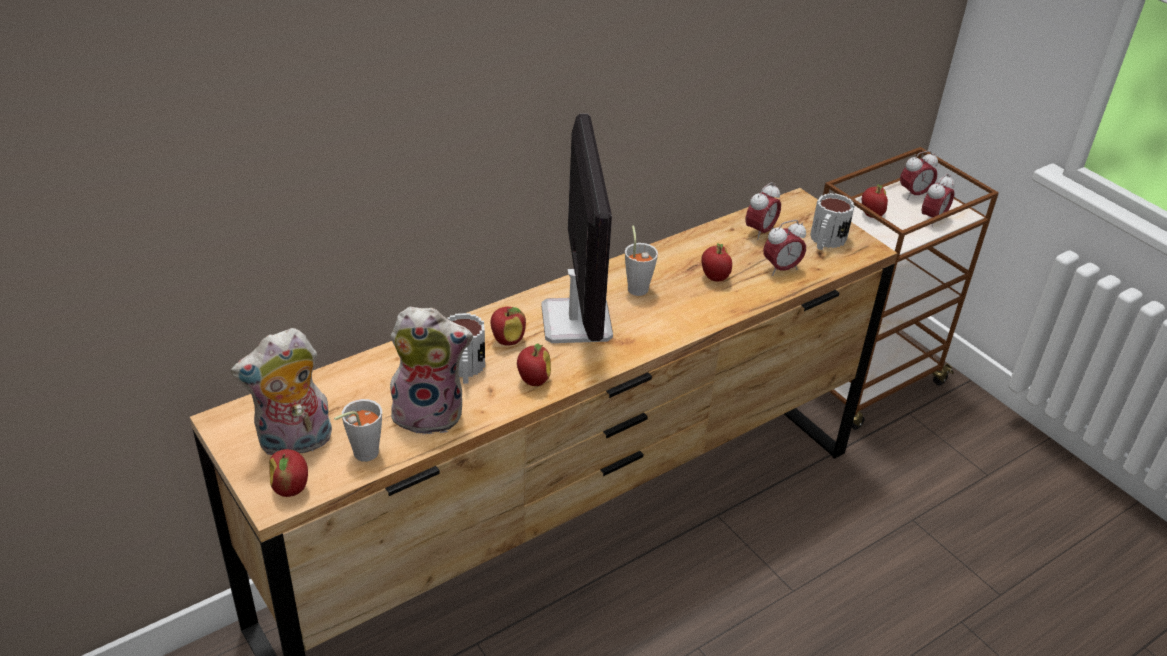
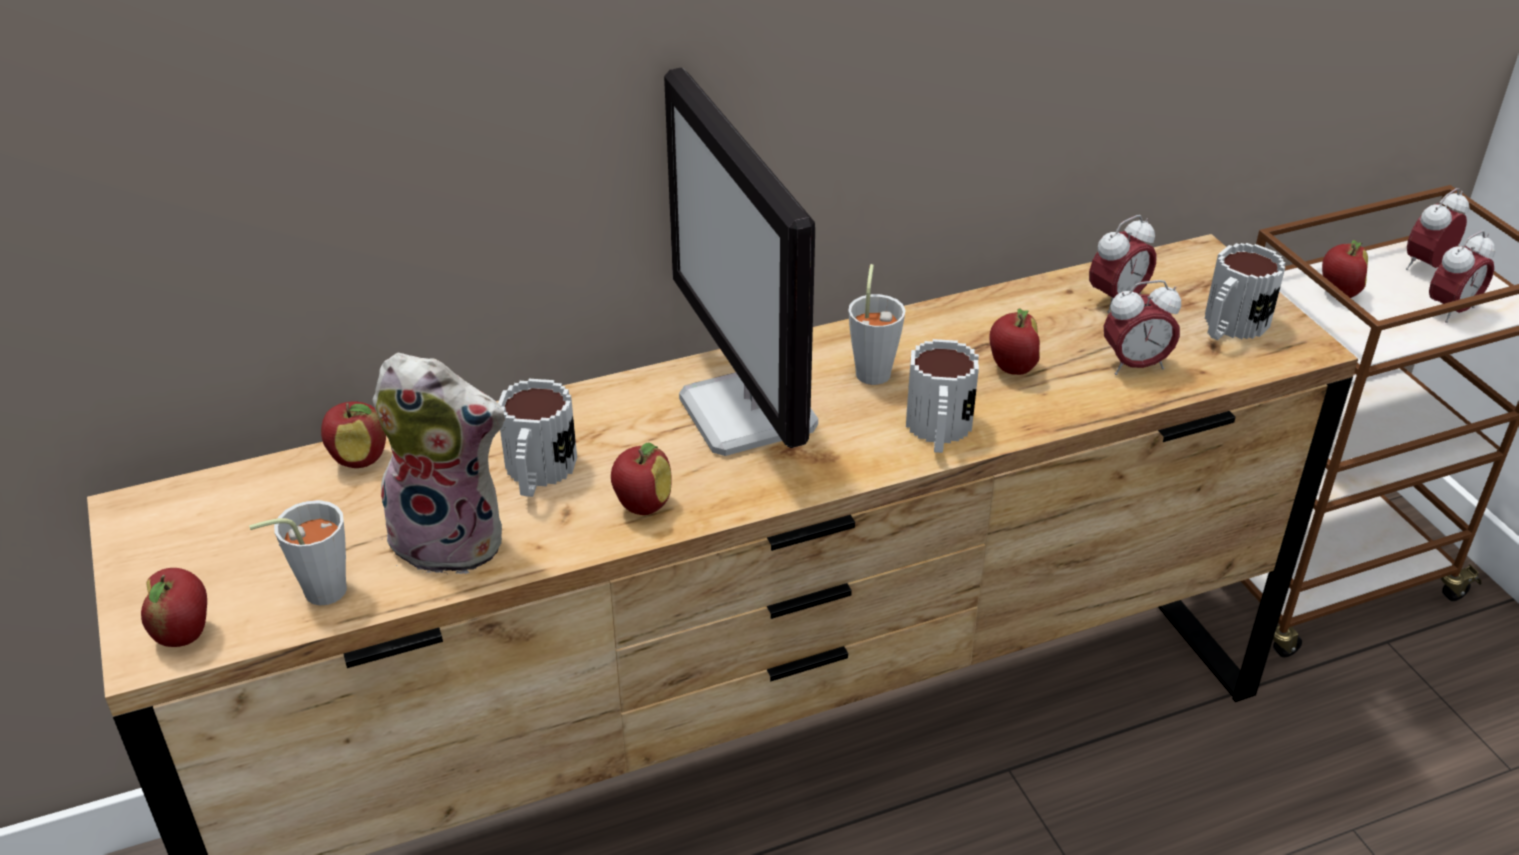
camera: 15 degrees right, 0 degrees up
(294, 444) = (222, 561): plush toy -> none
(507, 340) = (626, 433): apple -> apple (360, 459)
(575, 321) = (750, 414): monitor -> monitor turned 150 degrees clockwise
(685, 319) = (938, 432): none -> mug
(914, 194) = (1426, 266): alarm clock -> alarm clock turned 150 degrees clockwise

